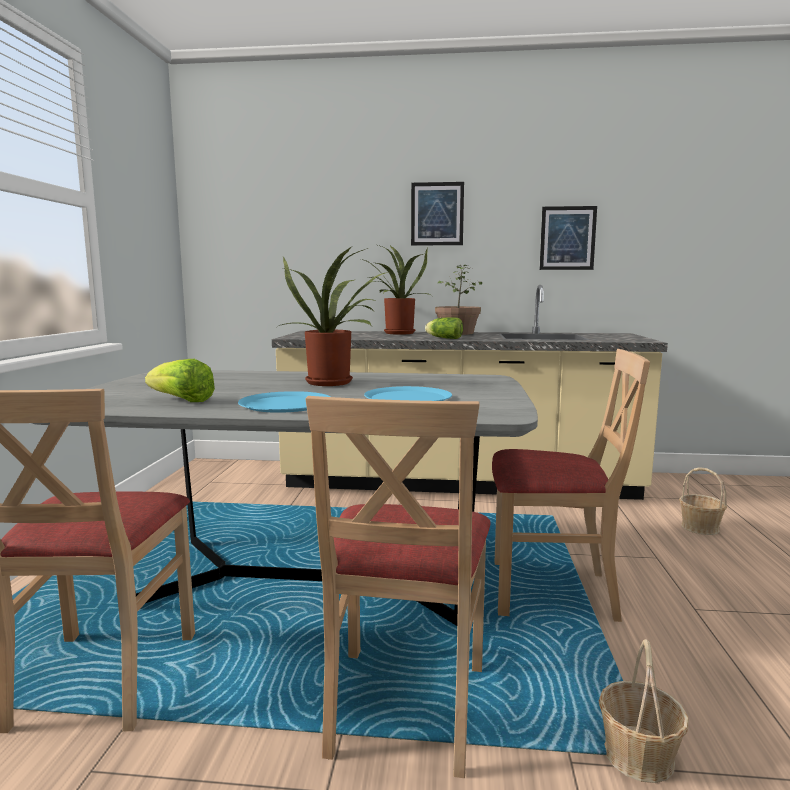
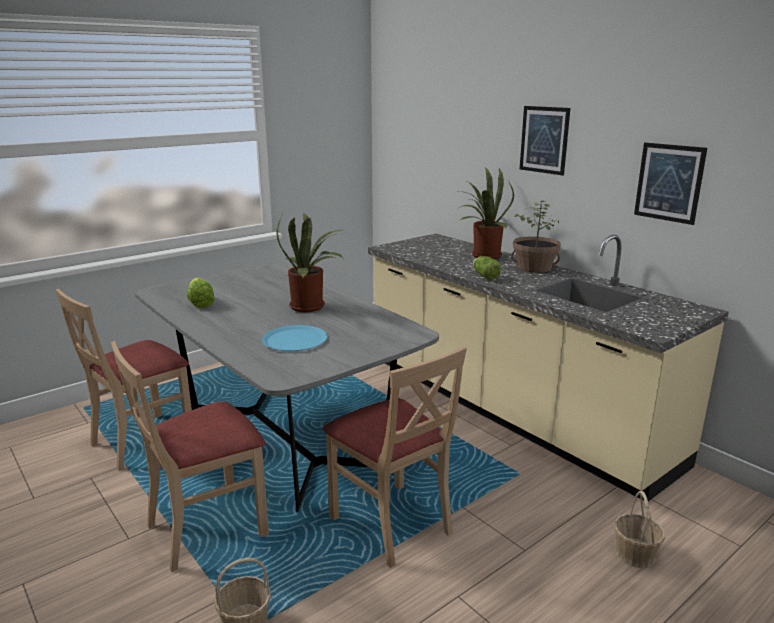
camera: 45 degrees right, 10 degrees up
(285, 404) = (228, 323): blue plate -> none

